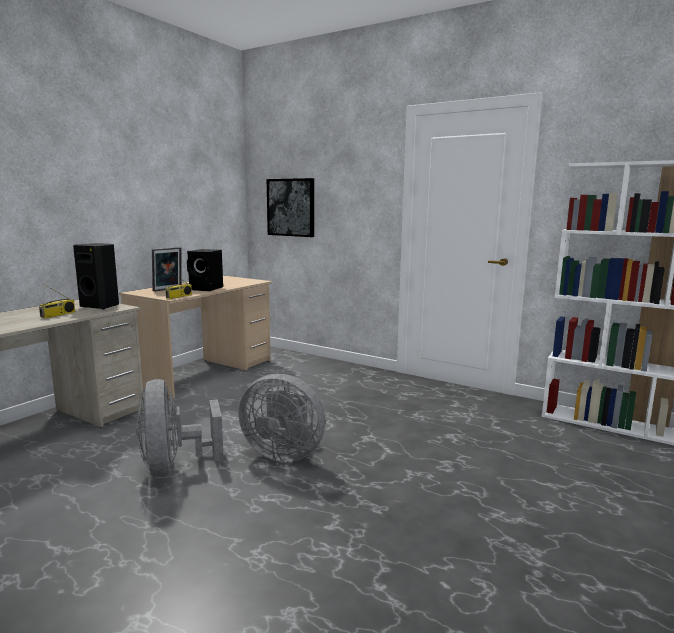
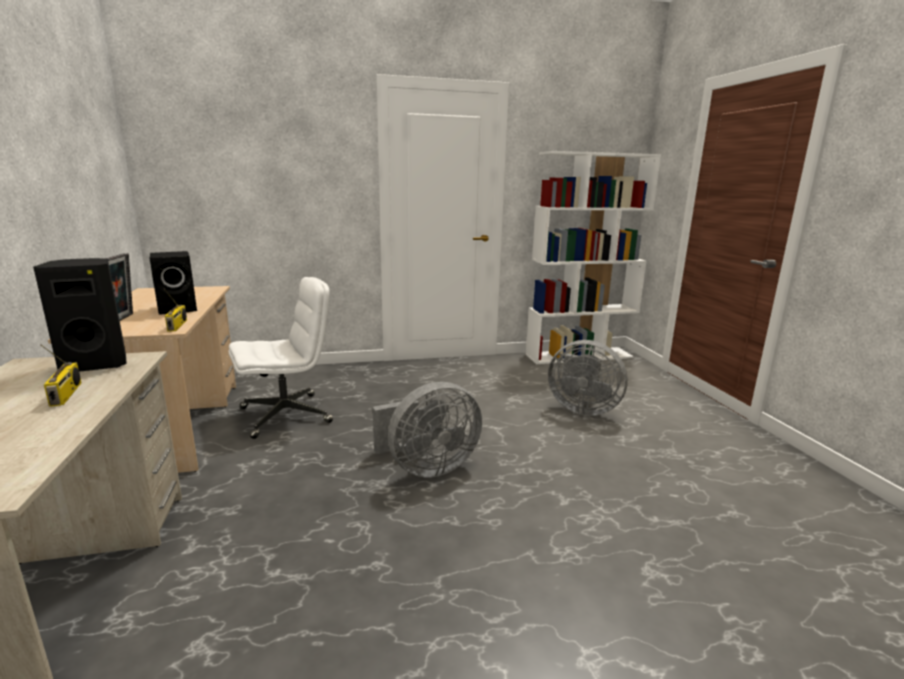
camera: 45 degrees left, 5 degrees up
(174, 466) = (352, 533): grey fan -> grey fan (582, 409)
(267, 386) = (286, 415): none -> white office chair
(291, 207) = (219, 187): picture -> none

